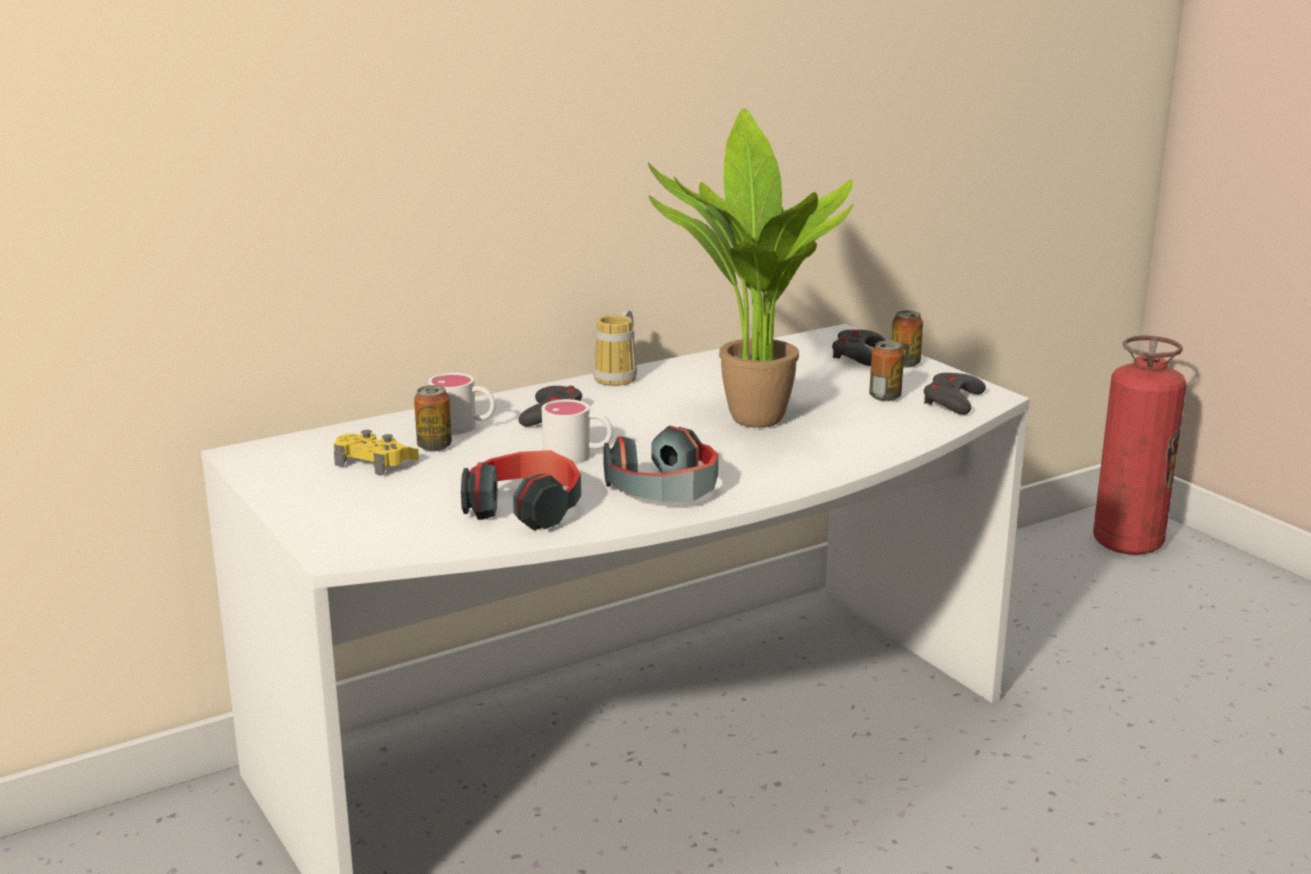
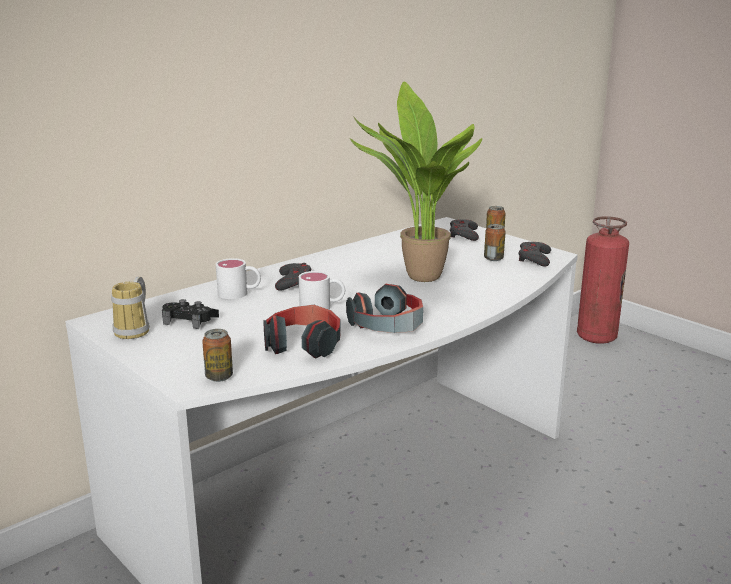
camera: 10 degrees left, 0 degrees up
(375, 462) = (190, 320): yellow game controller -> black game controller
(434, 446) = (225, 307): can -> can (219, 377)
(620, 377) = (326, 256): mug -> mug (136, 330)

